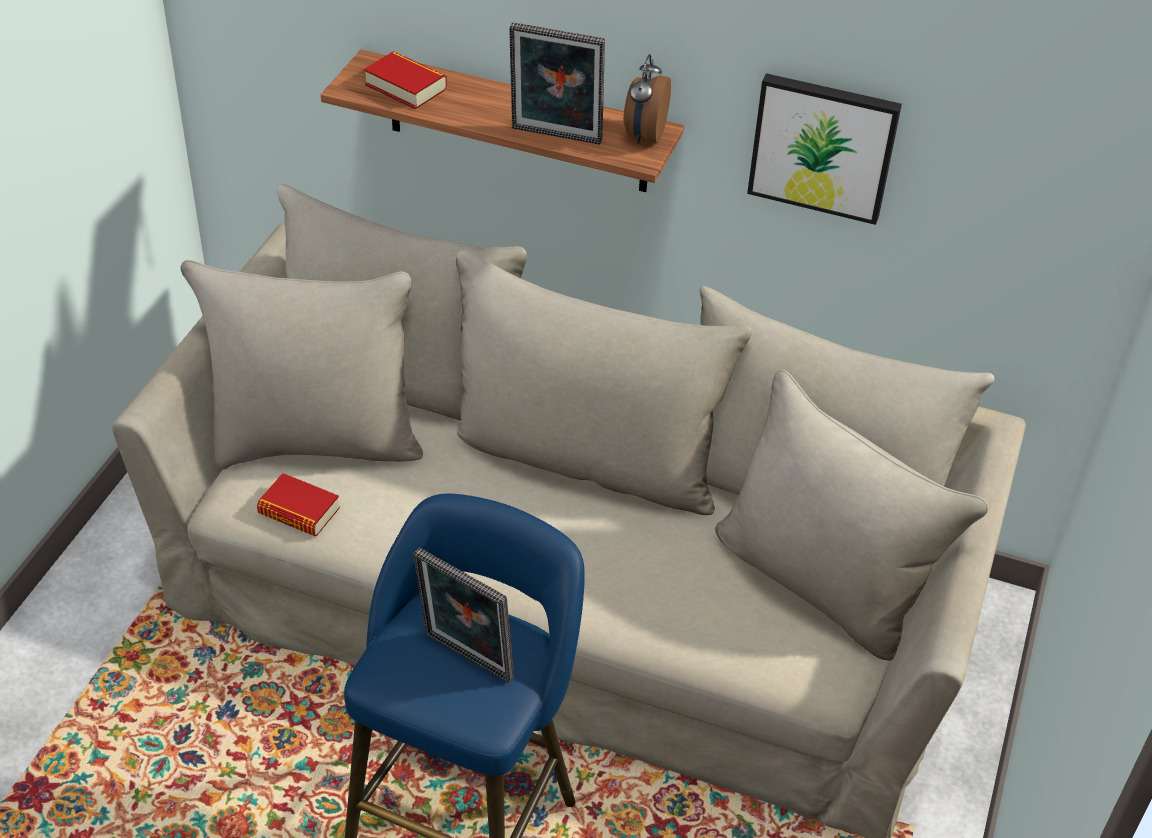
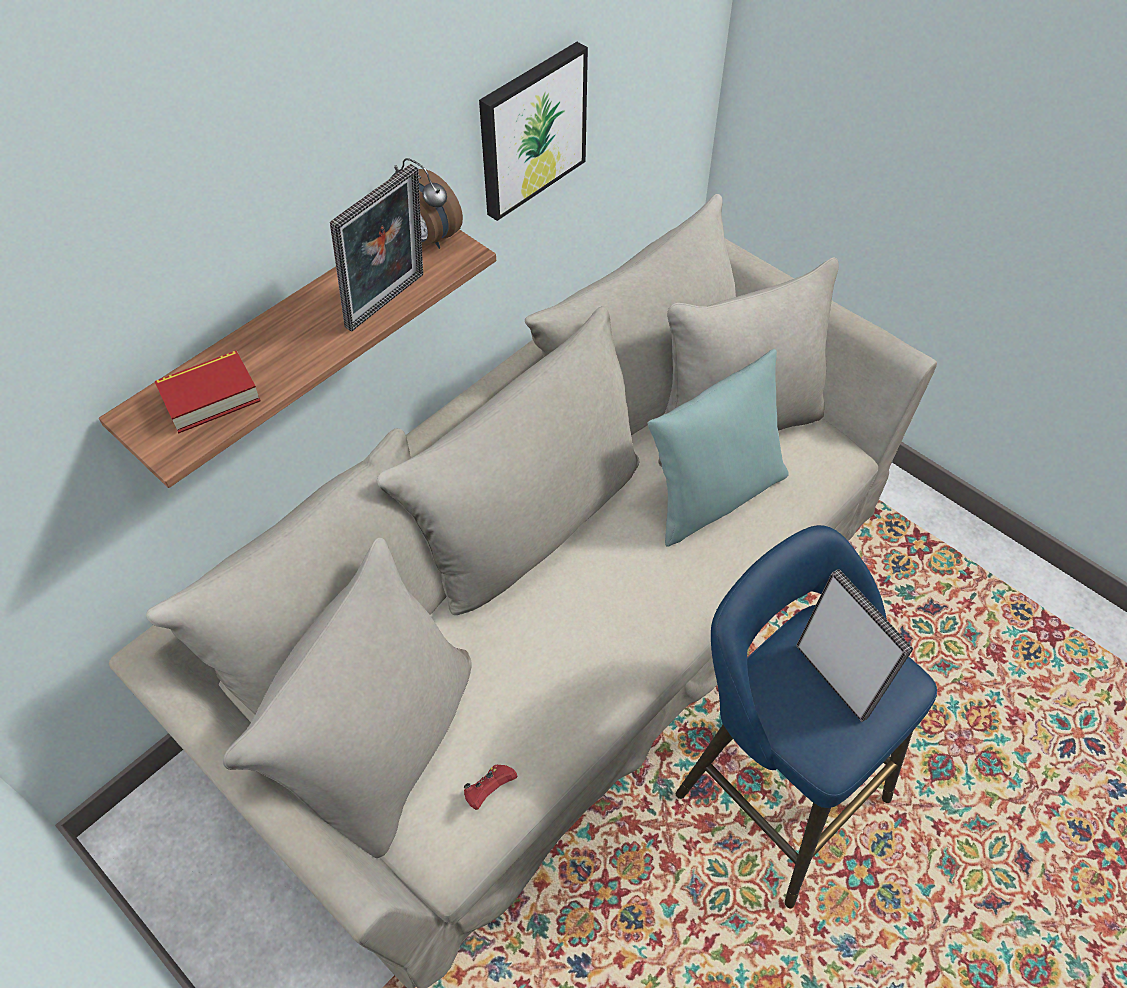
camera: 65 degrees left, 10 degrees up
(299, 511) = (489, 790): book -> red game controller
(465, 660) = (836, 678): picture frame -> picture frame turned 90 degrees counterclockwise
(704, 585) = (713, 496): none -> turquoise pillow

